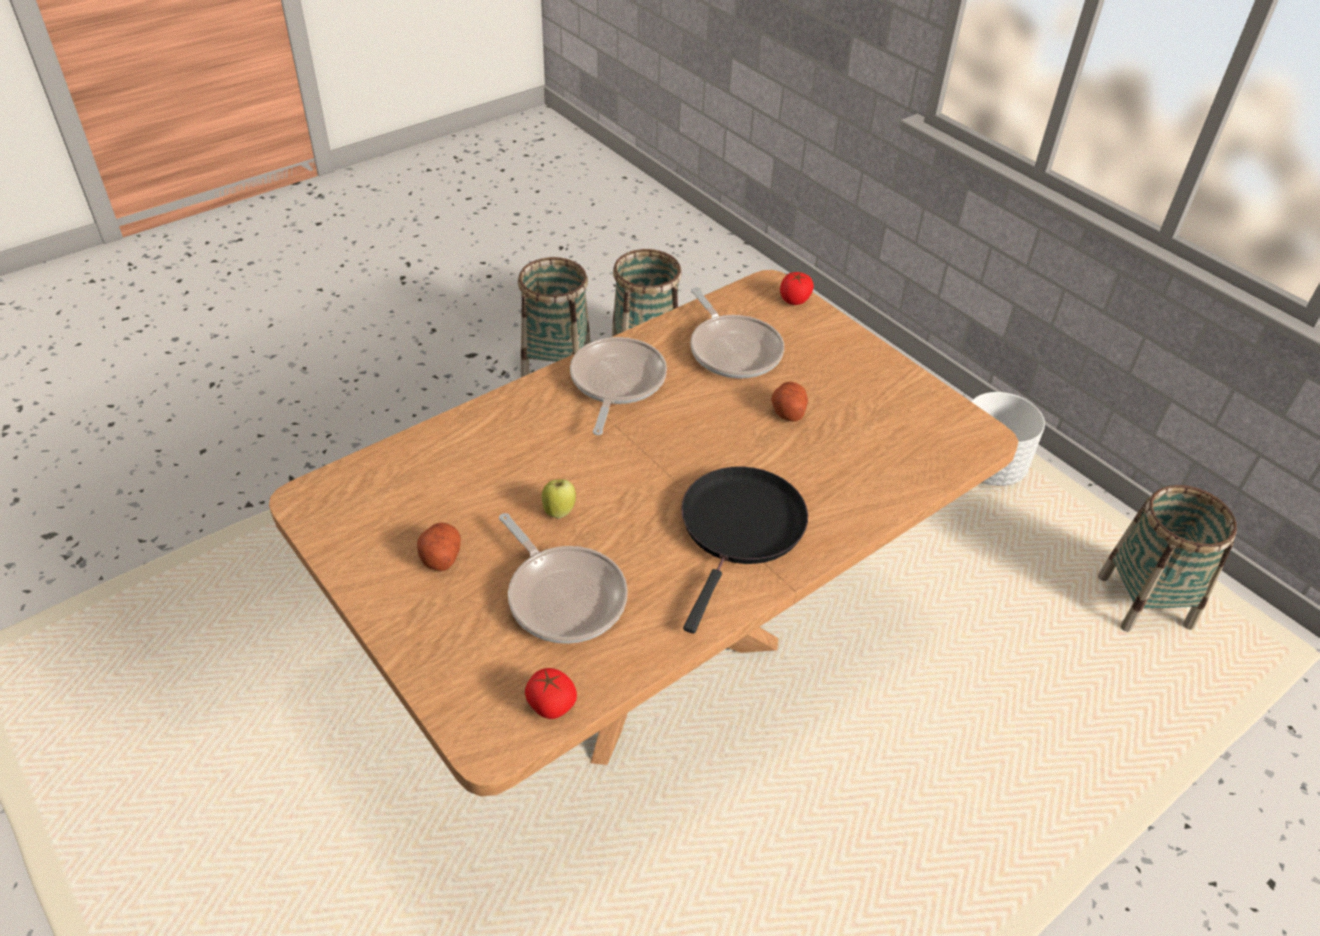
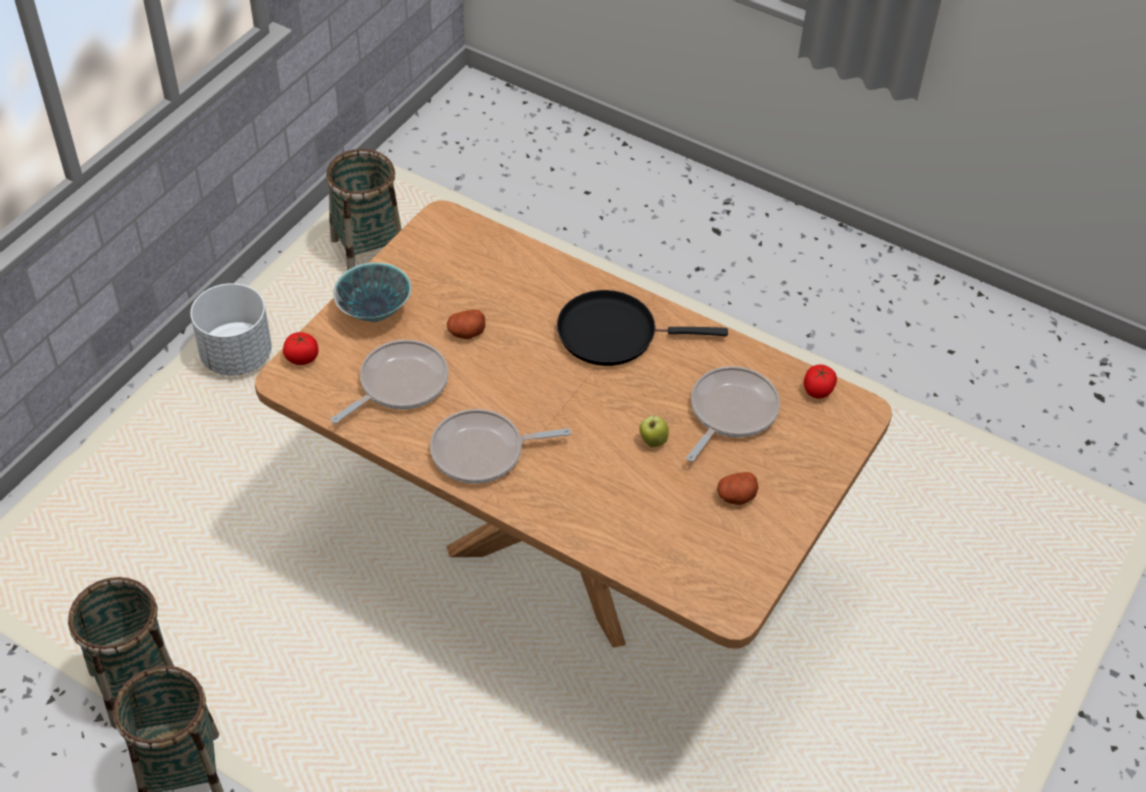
camera: 110 degrees left, 5 degrees up
(842, 355) = (375, 312): none -> bowl

